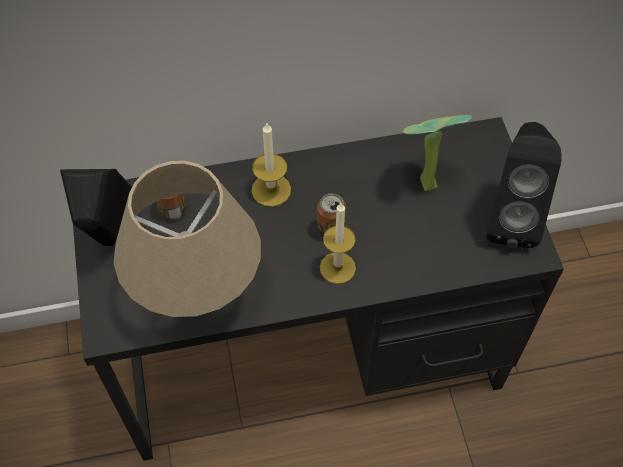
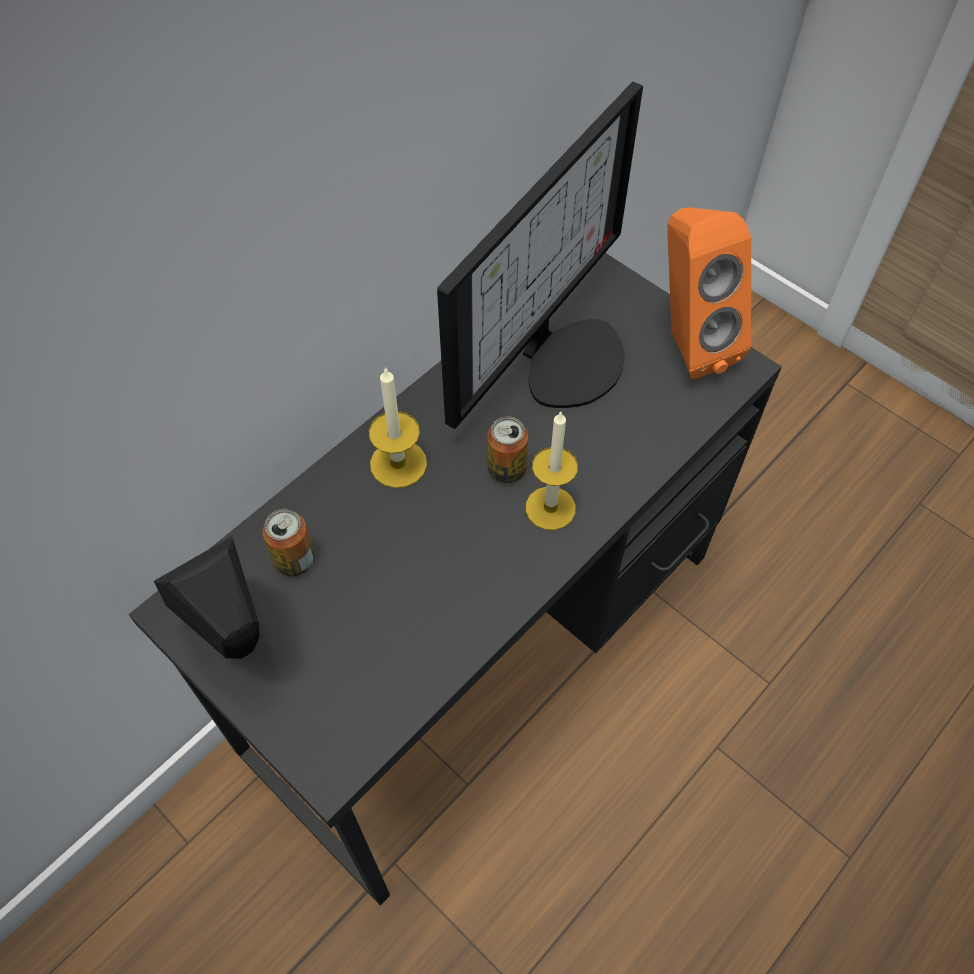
camera: 35 degrees left, 0 degrees up
(198, 295) = (411, 644): beige table lamp -> none
(423, 182) = (564, 357): potted plant -> monitor
(511, 218) = (687, 343): black speaker -> orange speaker

